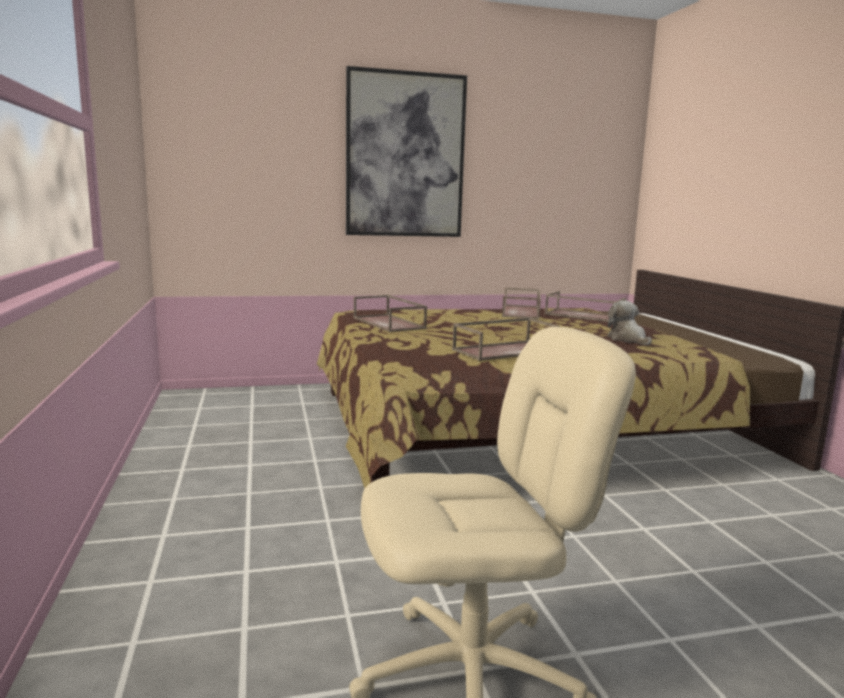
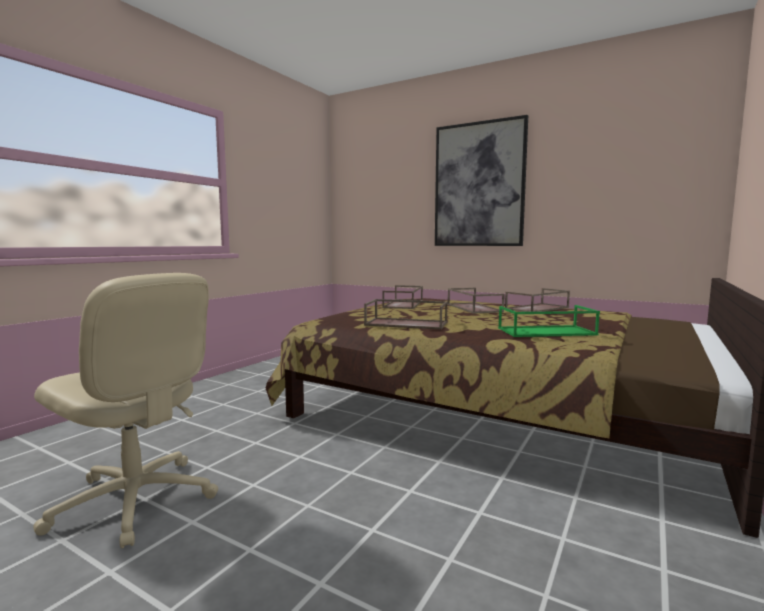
camera: 45 degrees right, 5 degrees down
(583, 315) = (588, 315): brown tray -> brown tray (473, 308)
(628, 340) = (545, 332): plush toy -> green tray

